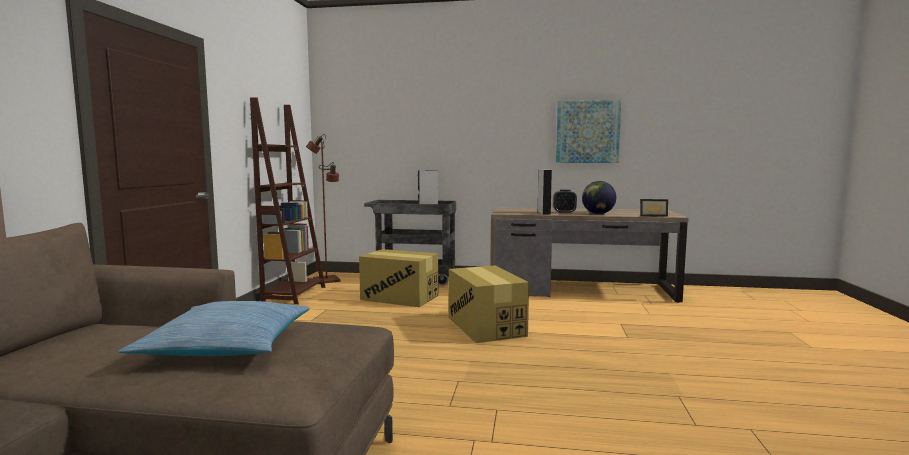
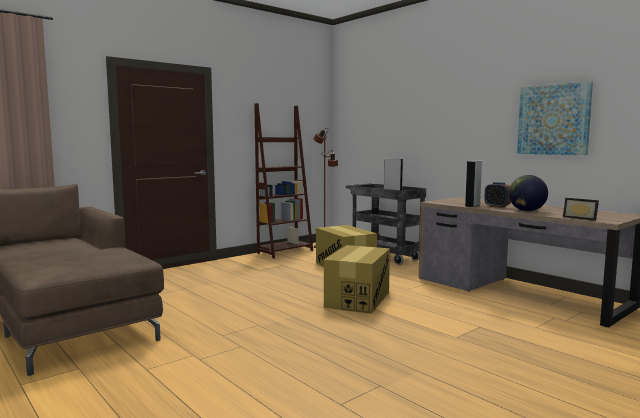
camera: 40 degrees right, 0 degrees up
(227, 346) = (75, 255): pillow -> none

